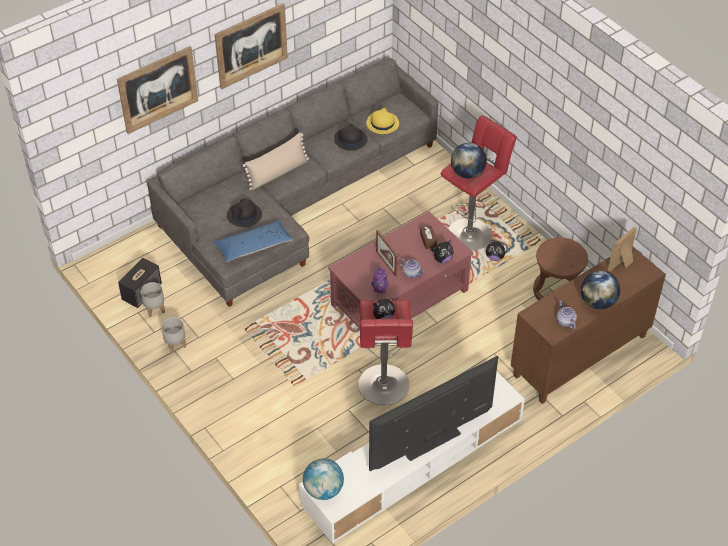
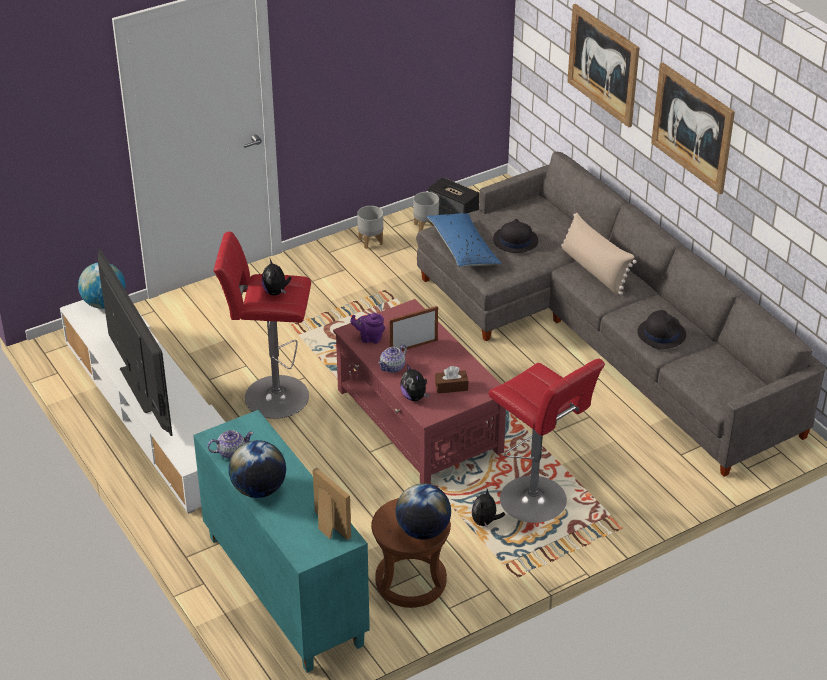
camera: 95 degrees right, 10 degrees down
(382, 123) = (698, 366): yellow hat -> none
(467, 173) = (529, 385): globe -> globe (423, 531)
(580, 357) = (282, 590): brown cabinet -> turquoise cabinet

